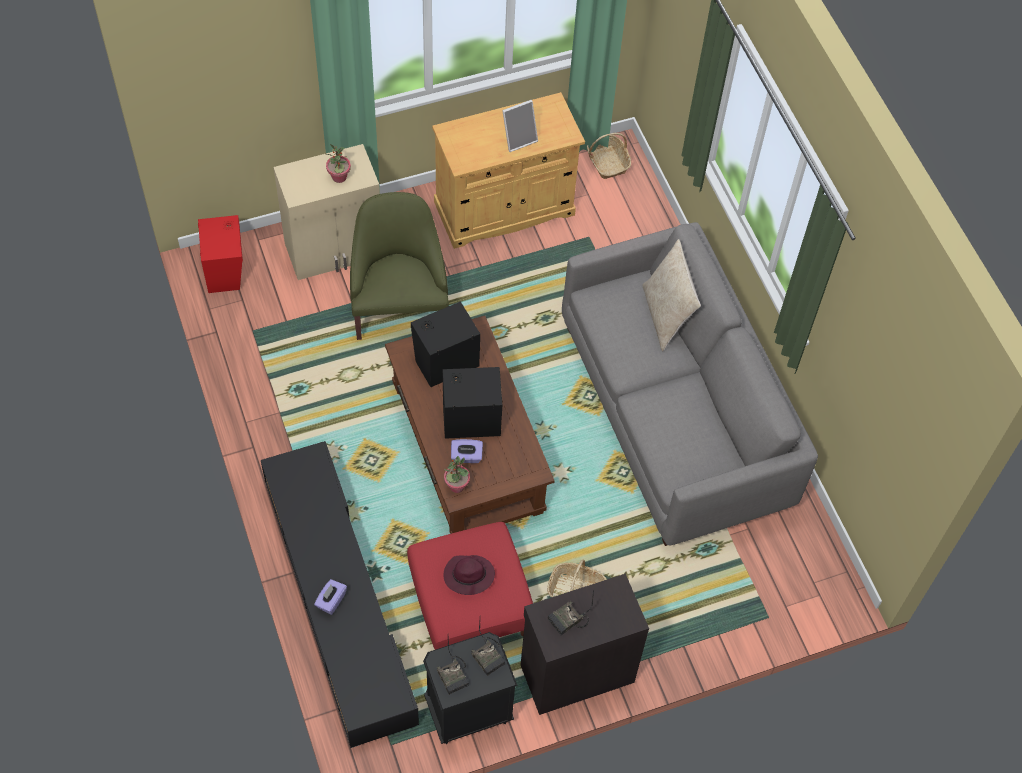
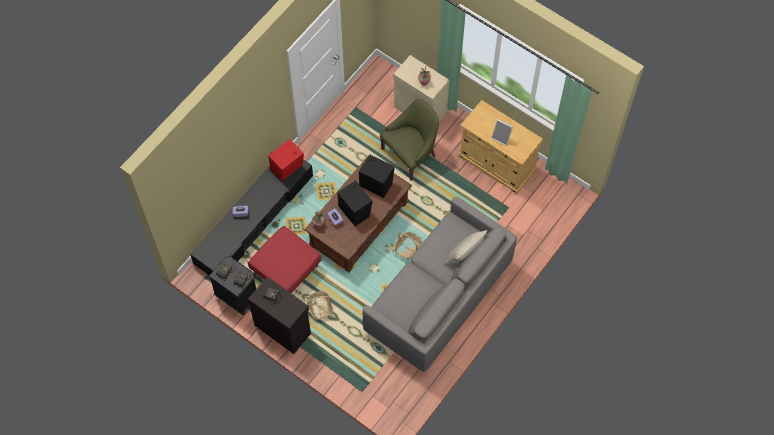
camera: 60 degrees right, 5 degrees up
(225, 269) = (378, 77): red speaker -> red speaker (288, 168)
(468, 576) = (283, 255): purple hat -> none
(607, 162) = (559, 190): basket -> basket (407, 247)

